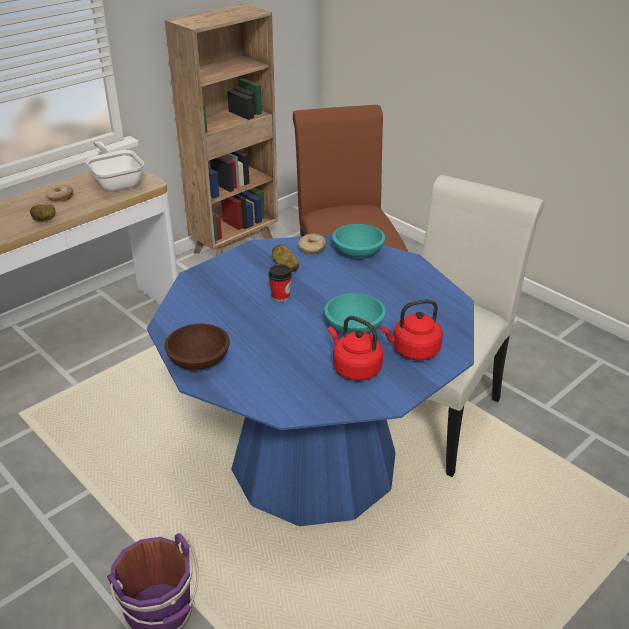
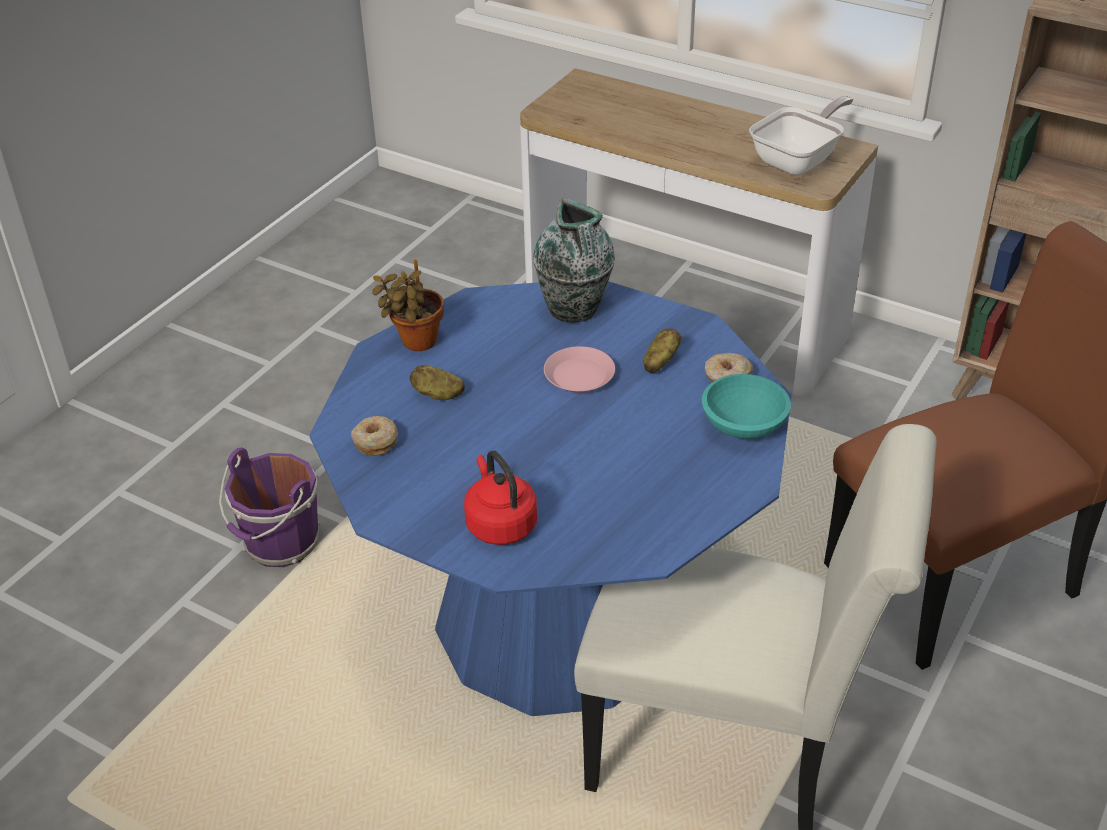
camera: 75 degrees right, 5 degrees up
(45, 219) = (663, 142): potato -> potato (437, 395)
(60, 197) = (726, 133): donut -> donut (375, 441)
(199, 359) = (416, 343): brown bowl -> potted plant
(209, 287) = (574, 310): none -> vase
(280, 297) = (579, 375): cup -> pink plate
(354, 368) = (440, 473): red kettle -> none
(355, 327) = (535, 458): turquoise bowl -> none

